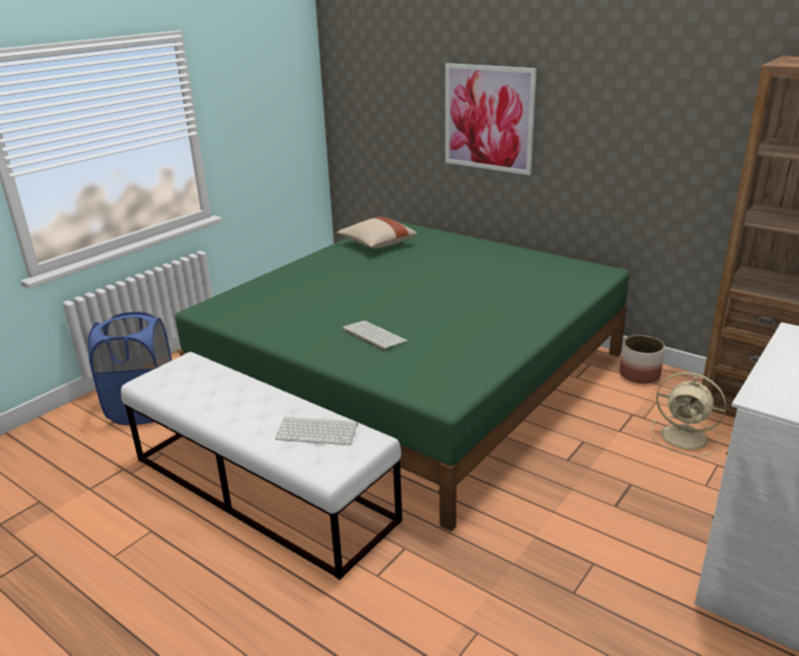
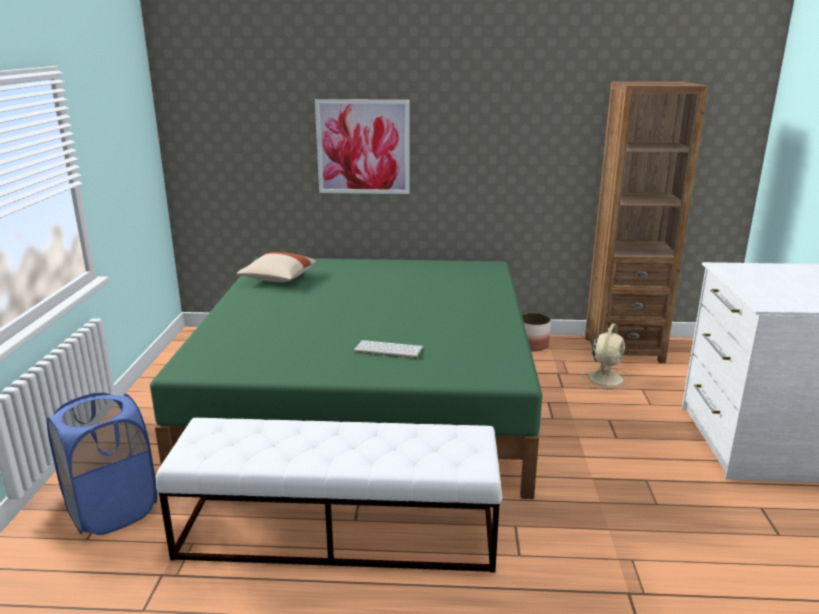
camera: 35 degrees left, 5 degrees down
(318, 431) = (424, 441): keyboard -> none
(686, 437) = (606, 378): beige fan -> beige fan turned 60 degrees counterclockwise

